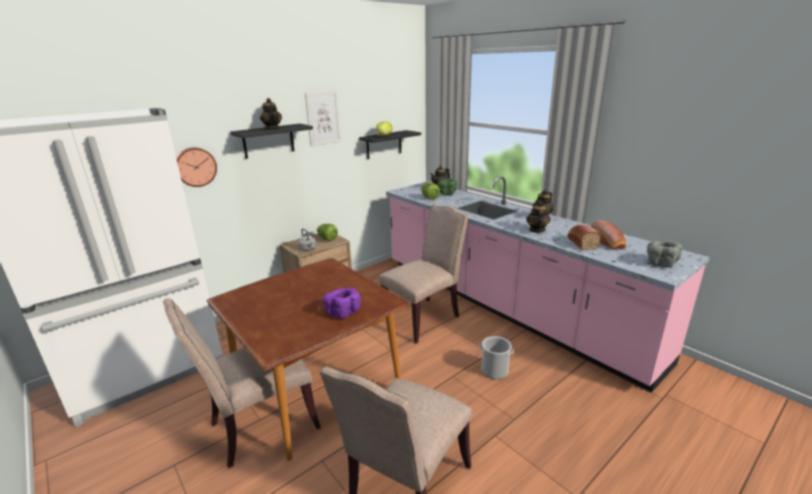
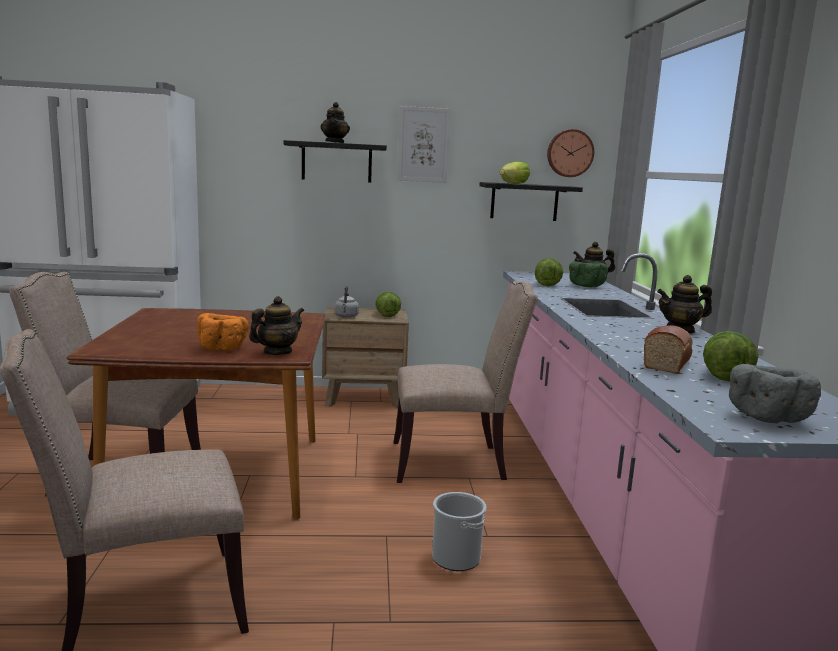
camera: 35 degrees right, 10 degrees down
(195, 167) = (238, 177): wall clock -> wall clock (569, 153)
(343, 312) = (223, 348): purple bowl -> orange bowl
(536, 230) = (626, 337): teapot -> teapot (277, 352)
(608, 243) = (723, 375): bread -> lettuce

